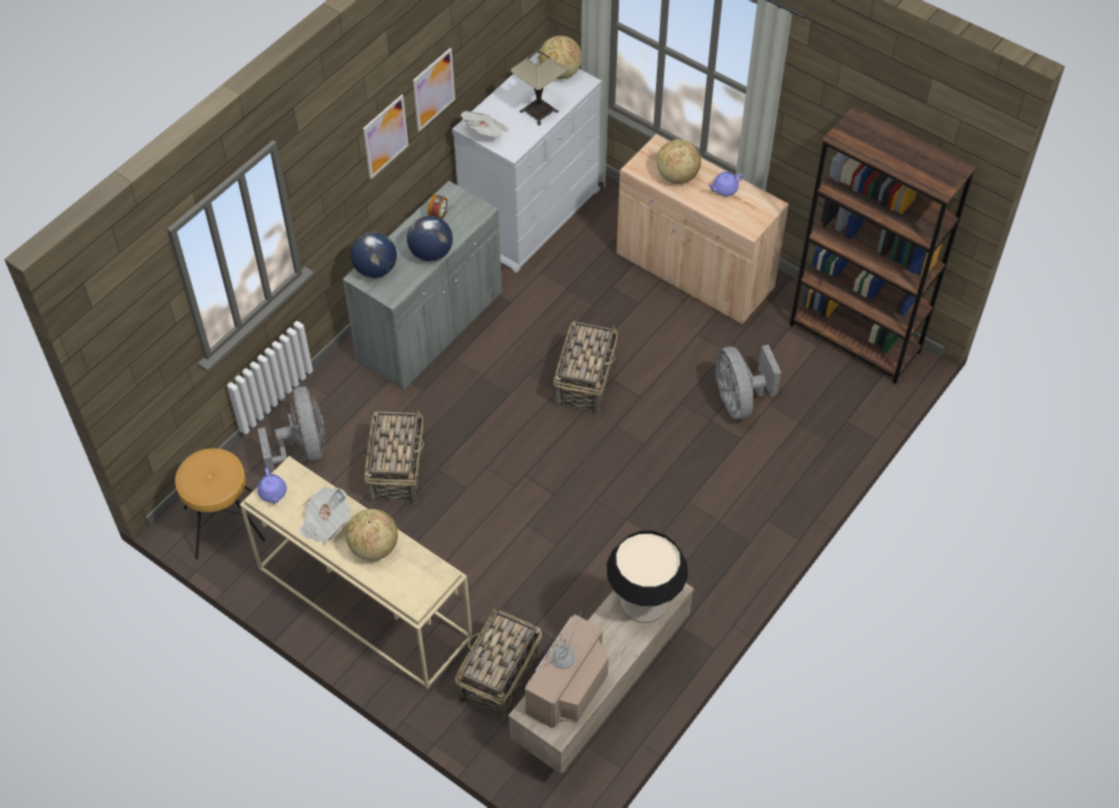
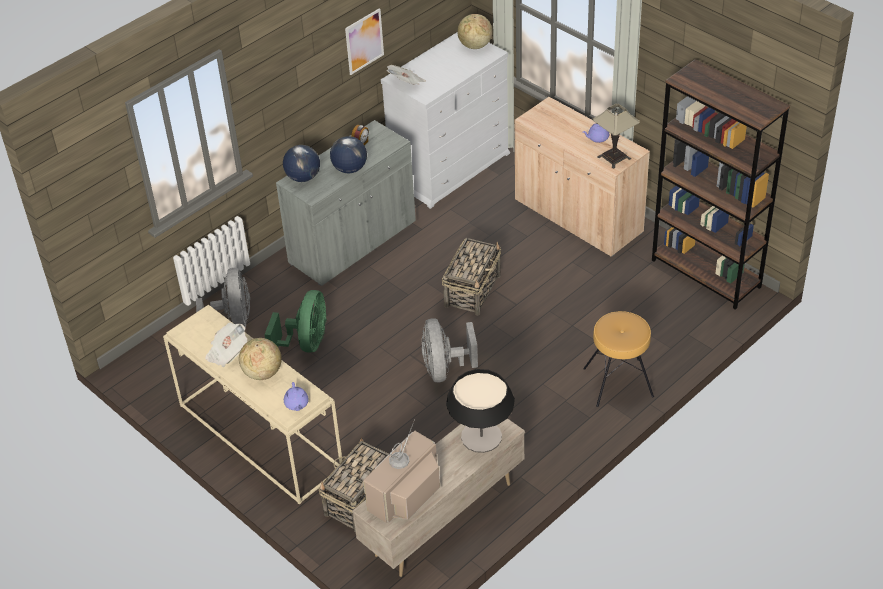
camera: 10 degrees right, 10 degrees down
(224, 524) = (159, 372): brown stool -> brown stool (618, 383)
(273, 493) = (190, 329): purple teapot -> purple teapot (296, 404)
(385, 136) = (320, 71): picture -> none
(398, 470) = (306, 343): basket -> green fan
(539, 111) = (452, 71): table lamp -> table lamp (614, 158)
(677, 176) = (560, 127): globe -> none
(739, 400) = (599, 312): grey fan -> grey fan (444, 369)

